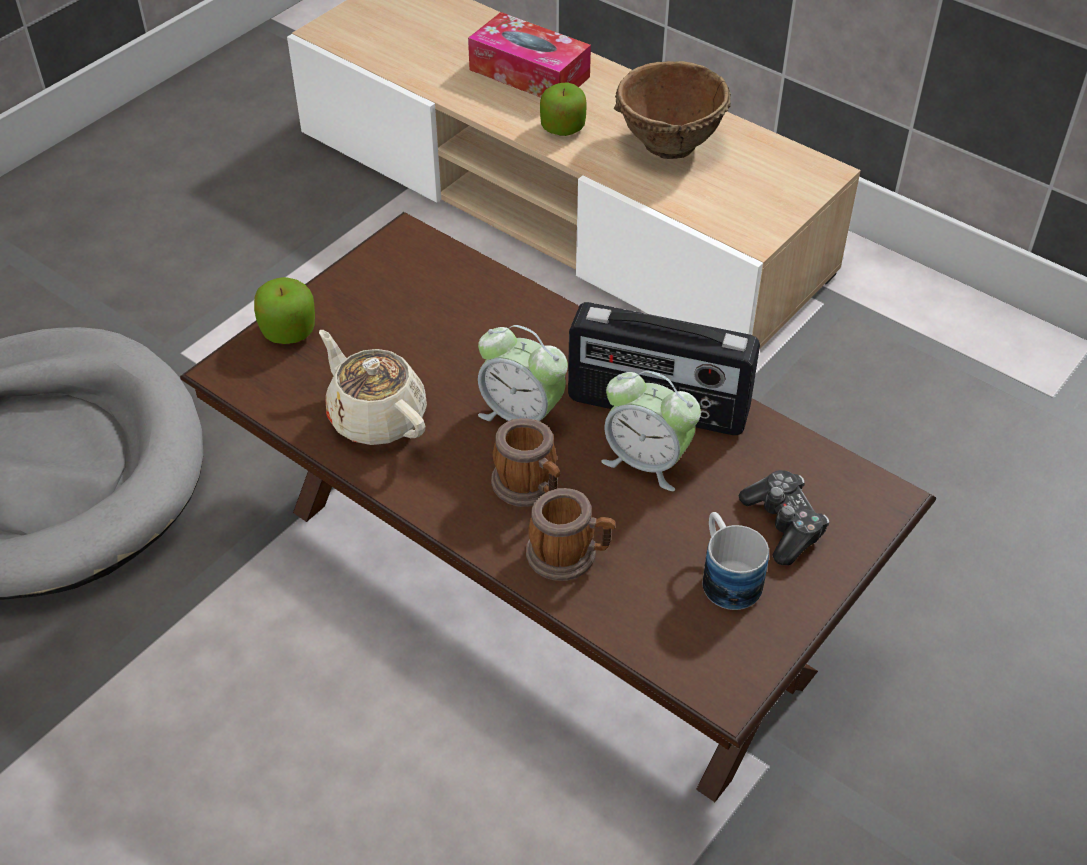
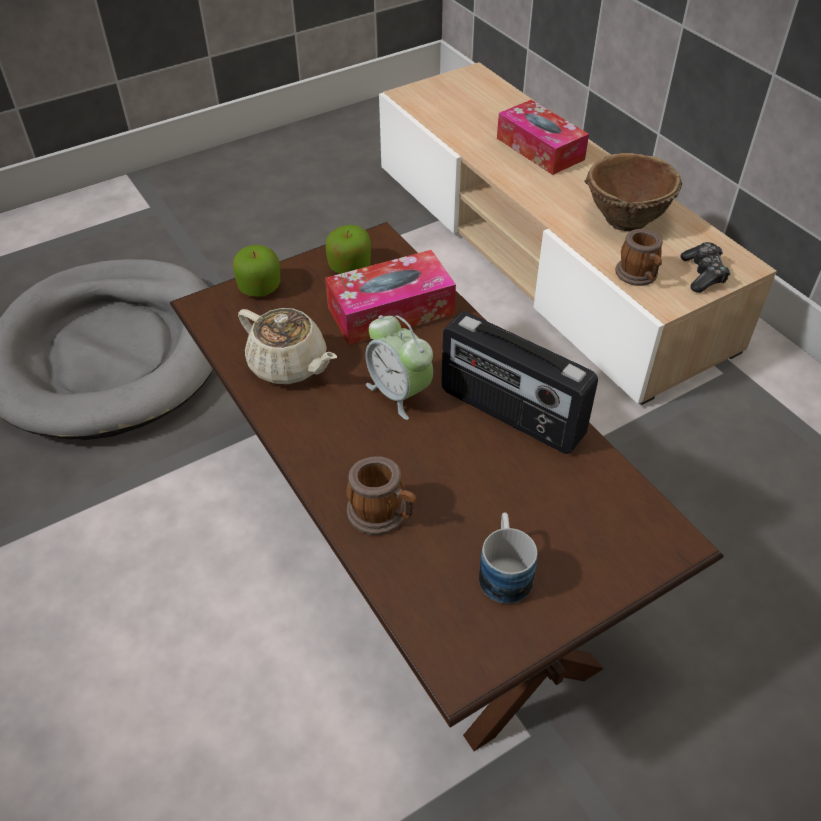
camera: 20 degrees right, 0 degrees up
(376, 416) = (289, 365): beige teapot -> beige teapot turned 150 degrees clockwise
(465, 322) = (391, 311): none -> tissue box
(530, 486) = (378, 450): mug -> mug (639, 276)
(563, 127) = (548, 191): apple -> apple (349, 266)
(647, 461) = (481, 455): alarm clock -> none
(783, 524) = (574, 540): game controller -> game controller (703, 274)

